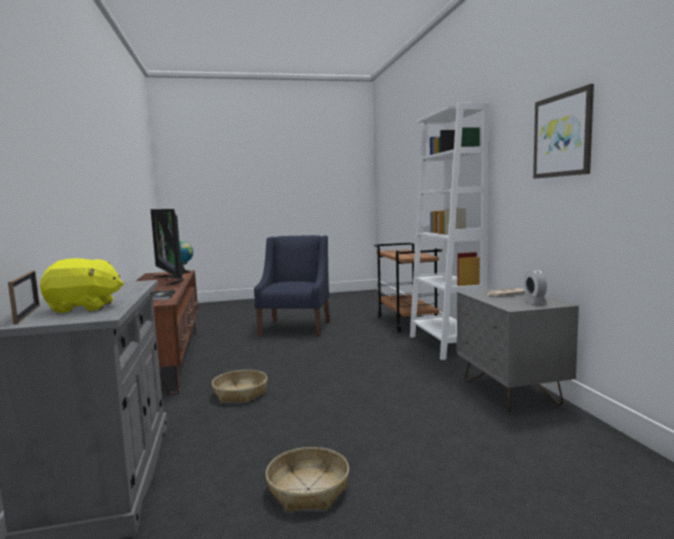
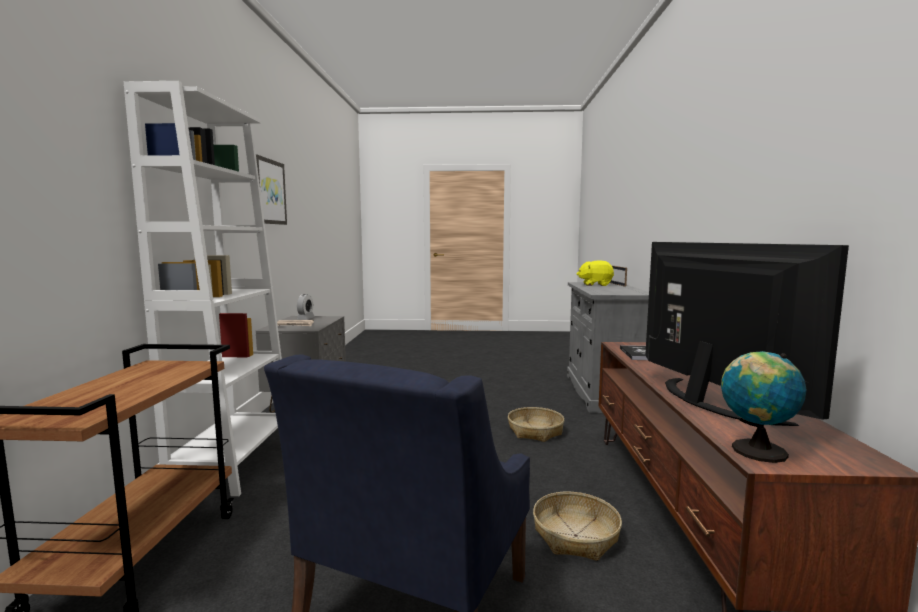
camera: 165 degrees left, 0 degrees up
(308, 489) = (491, 378): basket -> basket (576, 536)

